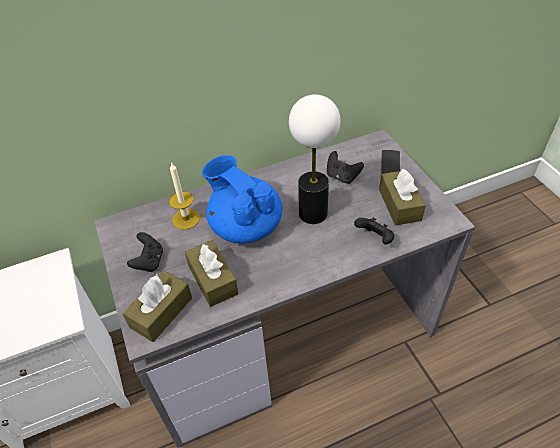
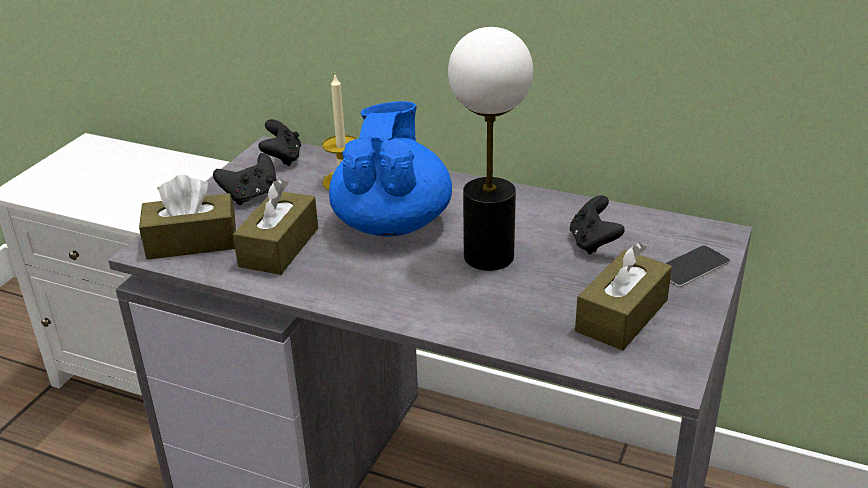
camera: 45 degrees right, 15 degrees down
(375, 238) = (522, 327): black game controller -> black game controller (282, 158)

